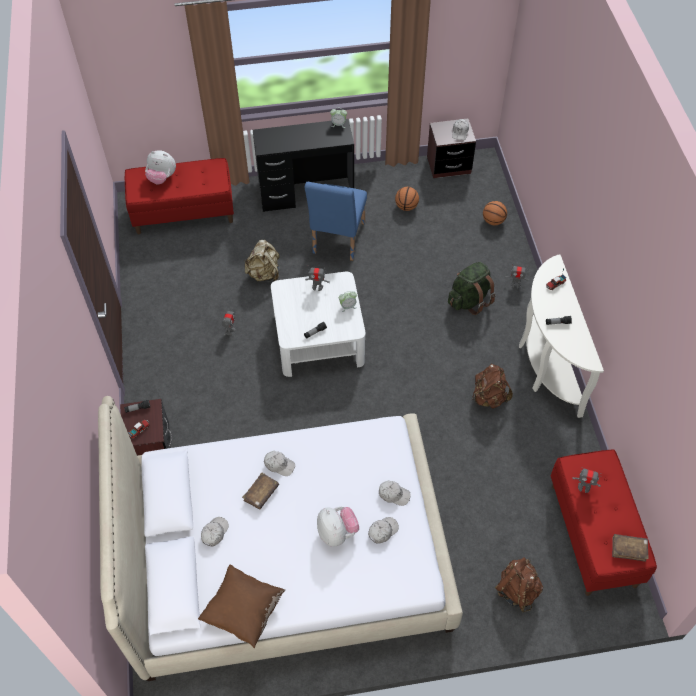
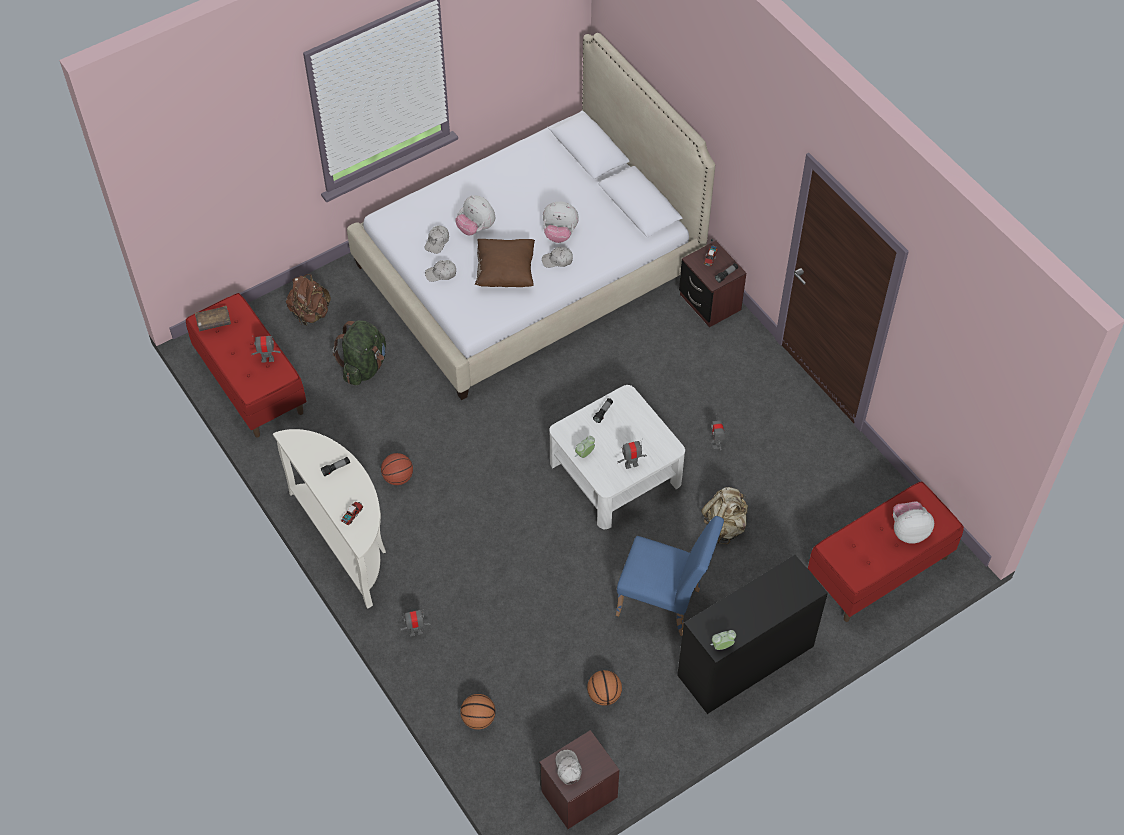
camera: 155 degrees right, 0 degrees up
(214, 533) = (580, 193): white cap -> none
(243, 611) = (522, 153): brown pillow -> brown pillow (505, 273)
(261, 493) = (559, 234): brown book -> plush toy
(337, 241) = (664, 604): blue chair -> blue chair turned 120 degrees clockwise
(469, 300) = (464, 587): green backpack -> green backpack (364, 366)
(489, 397) = (398, 477): brown backpack -> basketball

